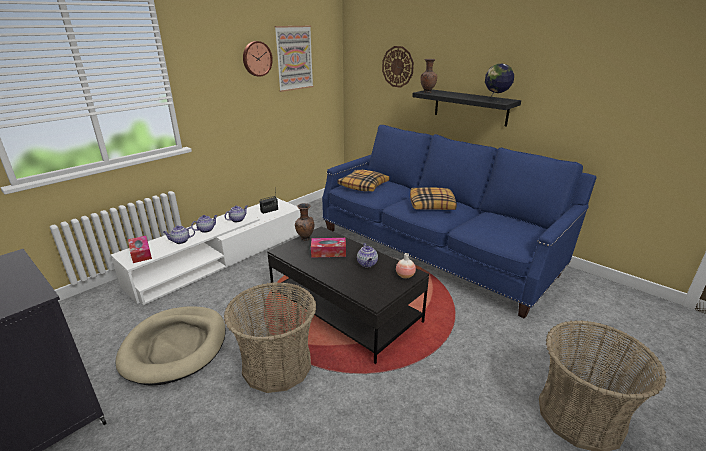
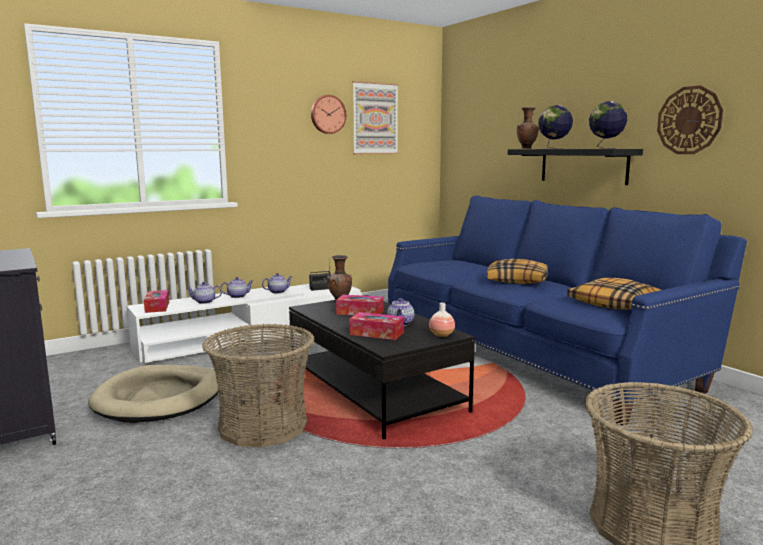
camera: 15 degrees right, 15 degrees down
(356, 280) = (376, 333): none -> tissue box
(363, 186) = (439, 263): pillow -> pillow (614, 304)
(397, 66) = (499, 126): wall clock -> wall clock (689, 120)
(451, 95) = (554, 148): none -> globe

